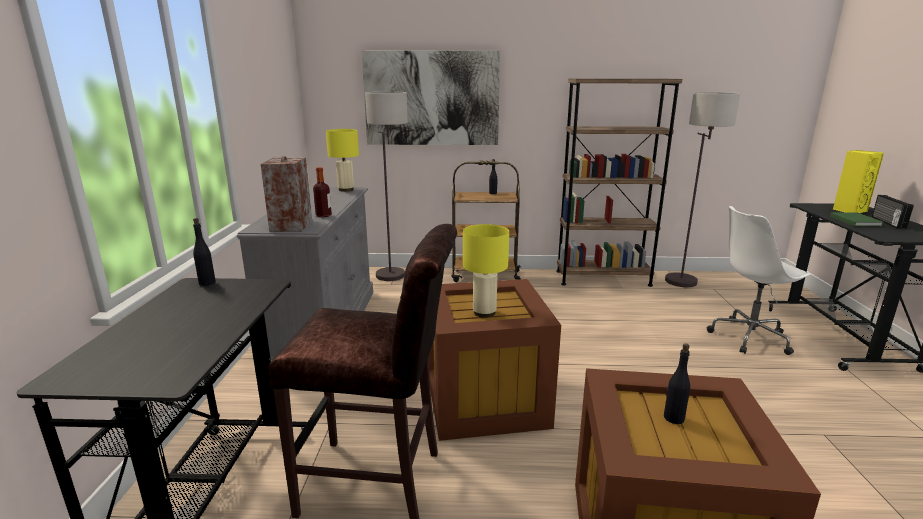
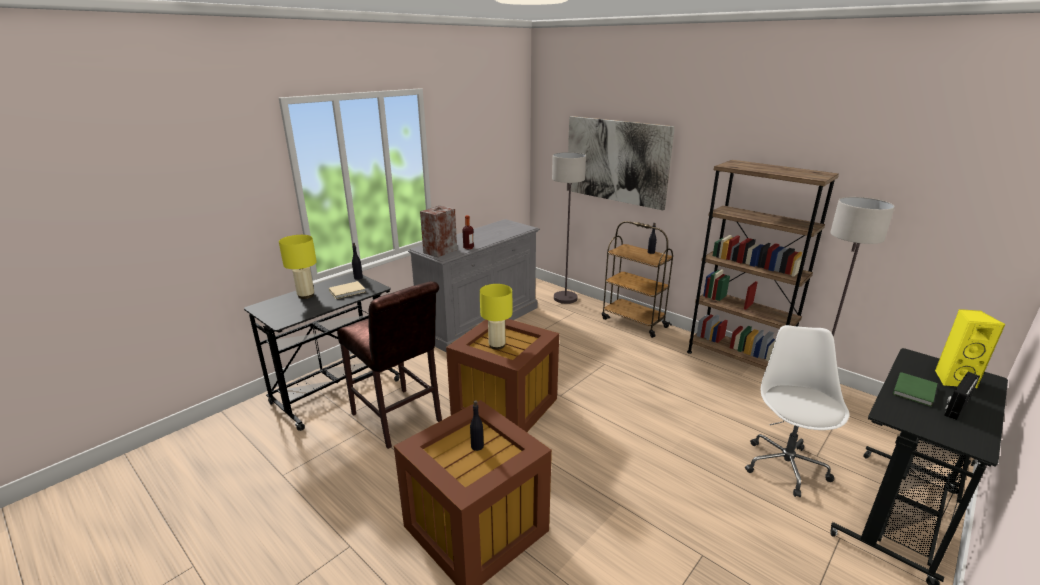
camera: 40 degrees right, 5 degrees up
(224, 302) = (348, 291): none -> beige book
(346, 190) = (521, 227): yellow table lamp -> yellow table lamp (306, 295)
(747, 338) = (784, 466): white office chair -> white office chair turned 75 degrees clockwise

